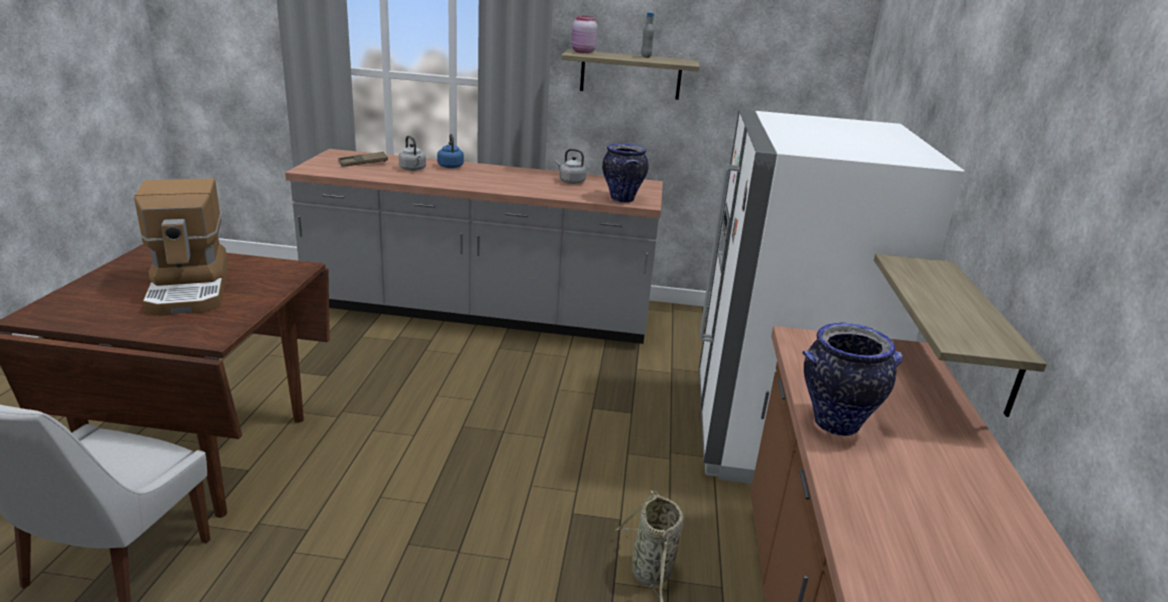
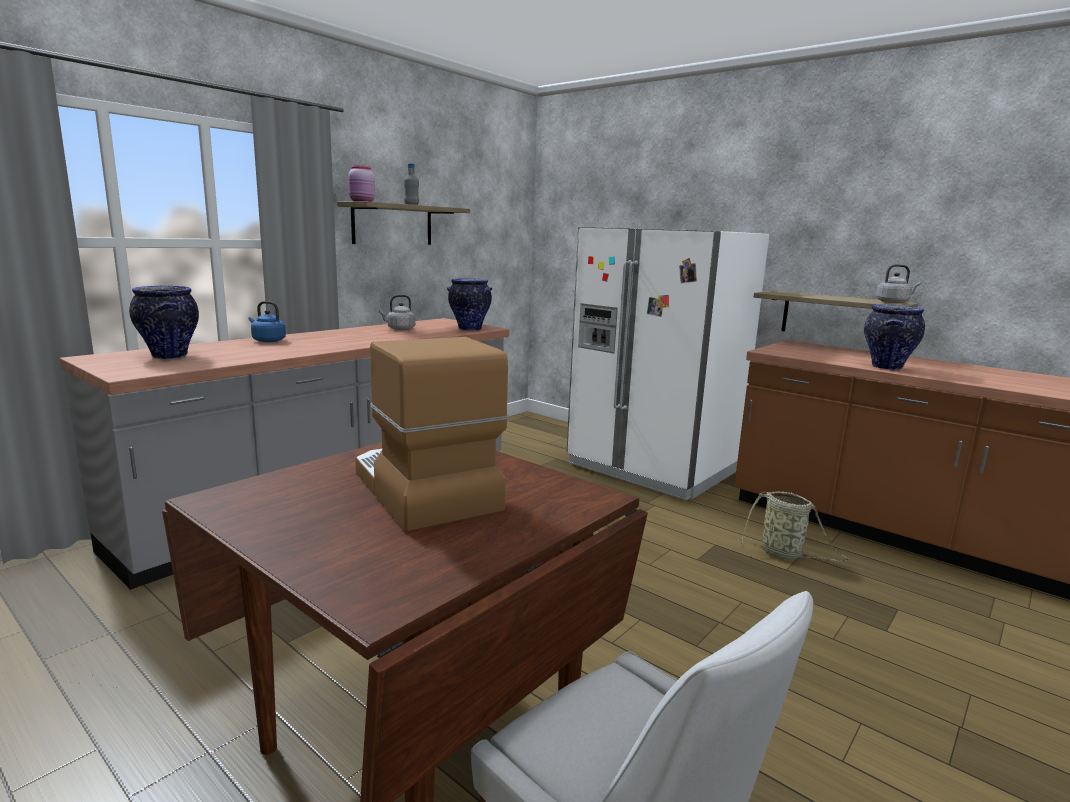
camera: 55 degrees left, 10 degrees down
(191, 289) = (422, 490): coffee machine -> coffee machine turned 135 degrees counterclockwise
(363, 163) = (170, 356): brown tray -> vase
(413, 169) = (246, 349): grey kettle -> grey kettle (893, 302)

